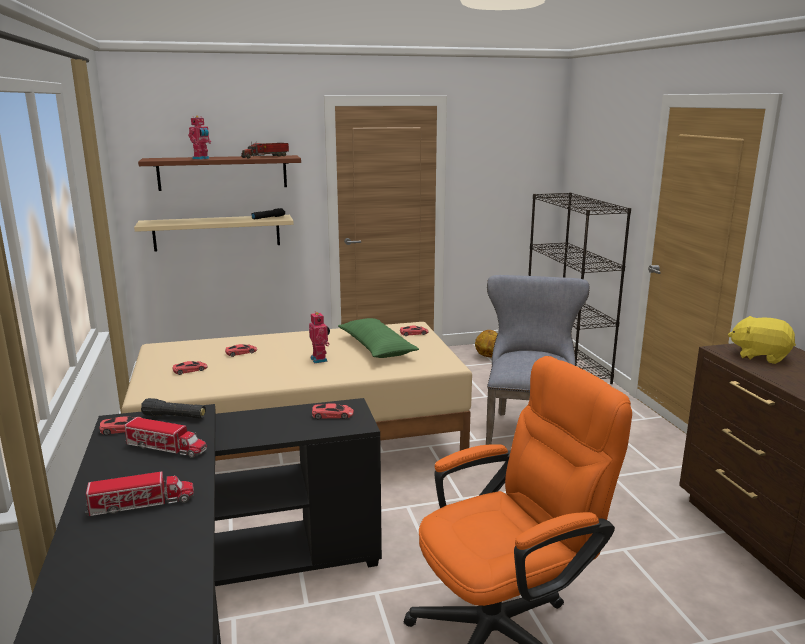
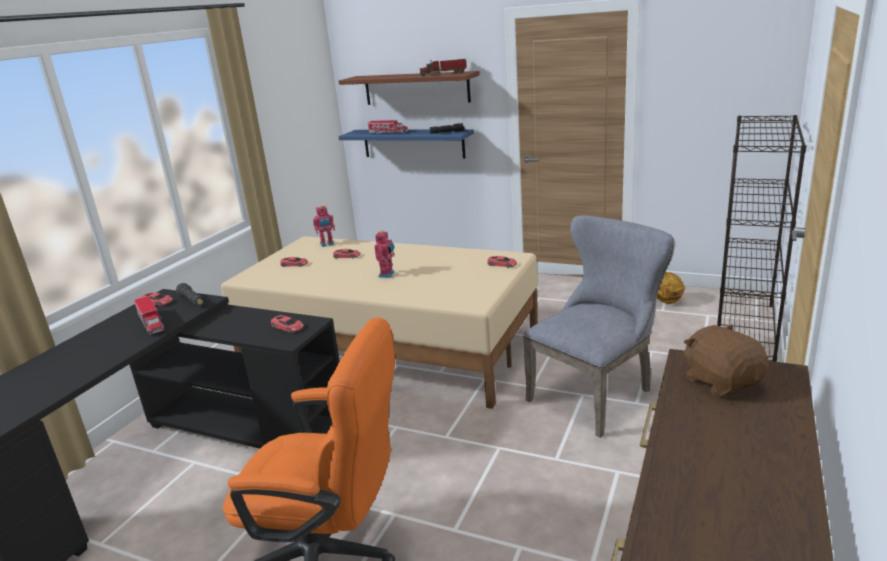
camera: 40 degrees right, 5 degrees up
(141, 504) = (80, 358): toy truck -> toy truck (388, 132)
(201, 158) = (388, 77): toy robot -> toy robot (327, 244)
(217, 232) = (413, 143): beige shelf -> blue shelf
(376, 348) = (446, 273): green pillow -> none
(760, 356) = (721, 382): yellow plush toy -> brown plush toy

